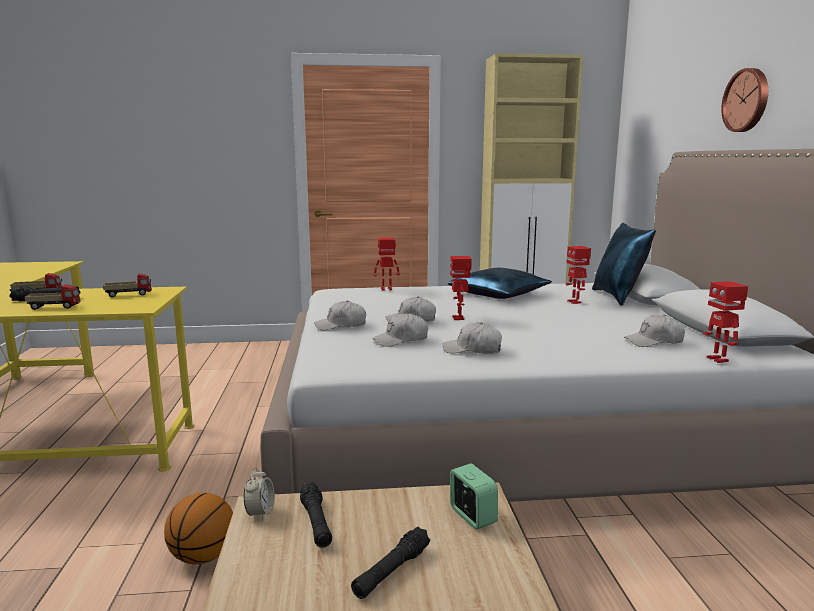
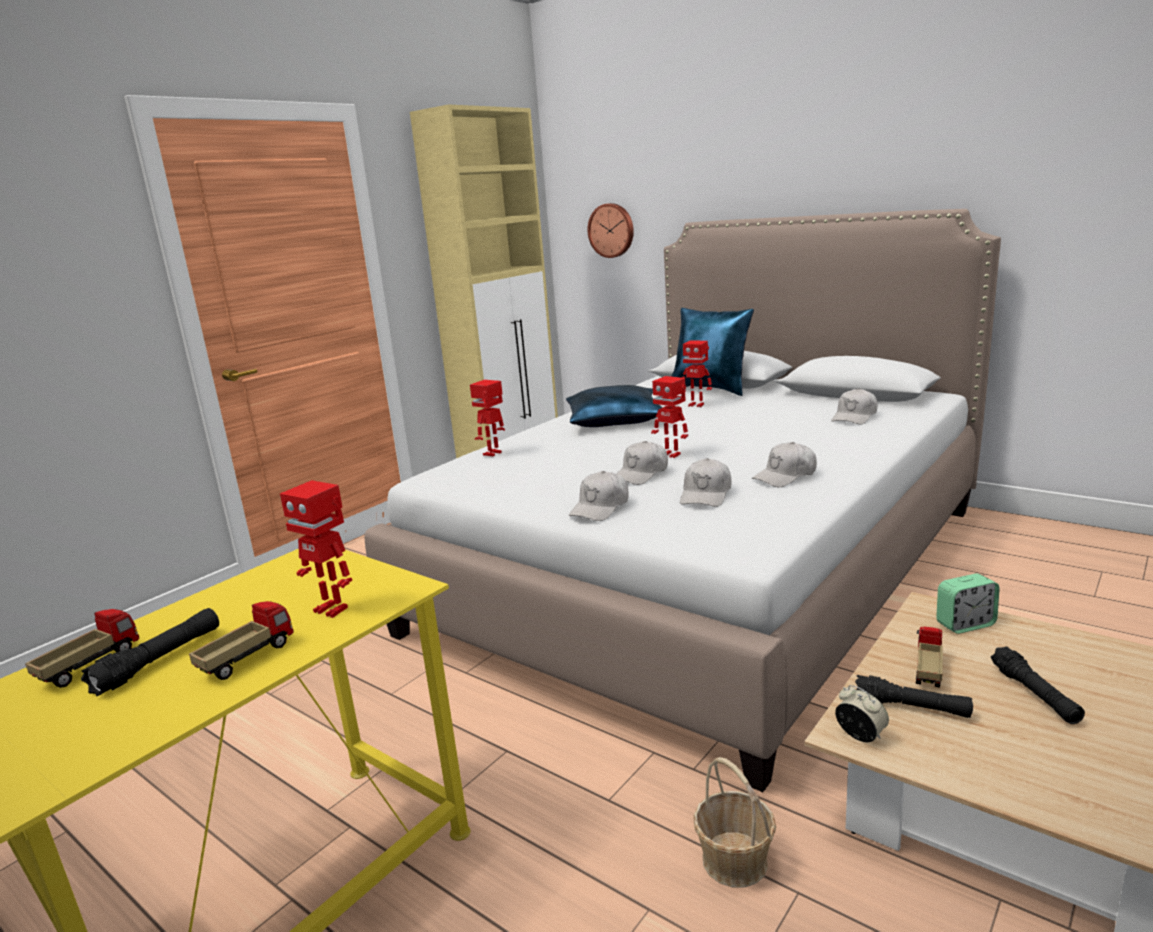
camera: 45 degrees left, 5 degrees up
(129, 295) = (287, 586): toy truck -> toy truck (927, 670)
(202, 557) = (734, 861): basketball -> basket
(472, 516) = (965, 624): alarm clock -> alarm clock turned 150 degrees clockwise
(718, 359) = (924, 415): toy robot -> toy robot (332, 609)
(747, 100) = (769, 165): wall clock -> wall clock (612, 230)

